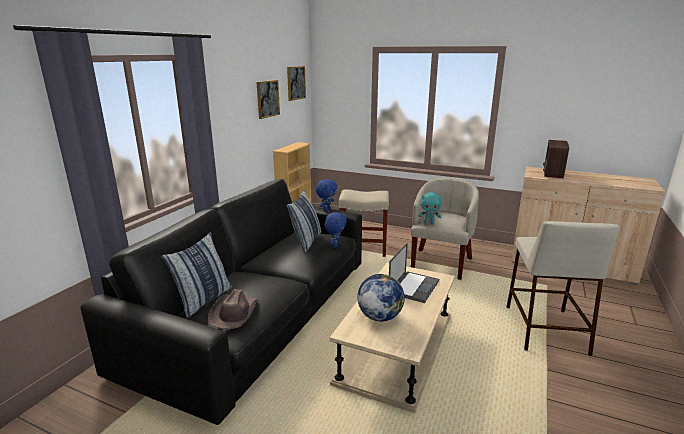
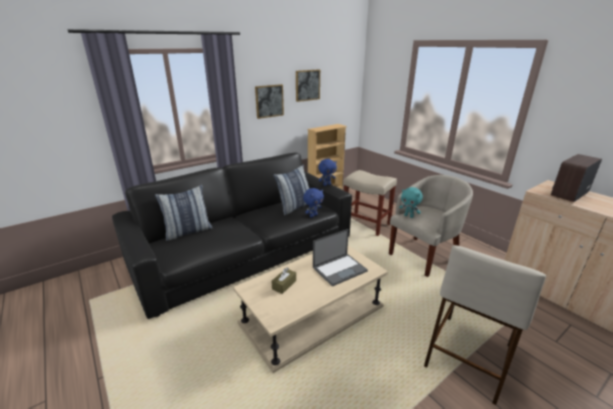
camera: 30 degrees right, 5 degrees up
(234, 313) = (189, 247): brown hat -> none
(295, 83) = (343, 72): picture -> picture (269, 101)
(379, 317) = (284, 285): globe -> brown tissue box

